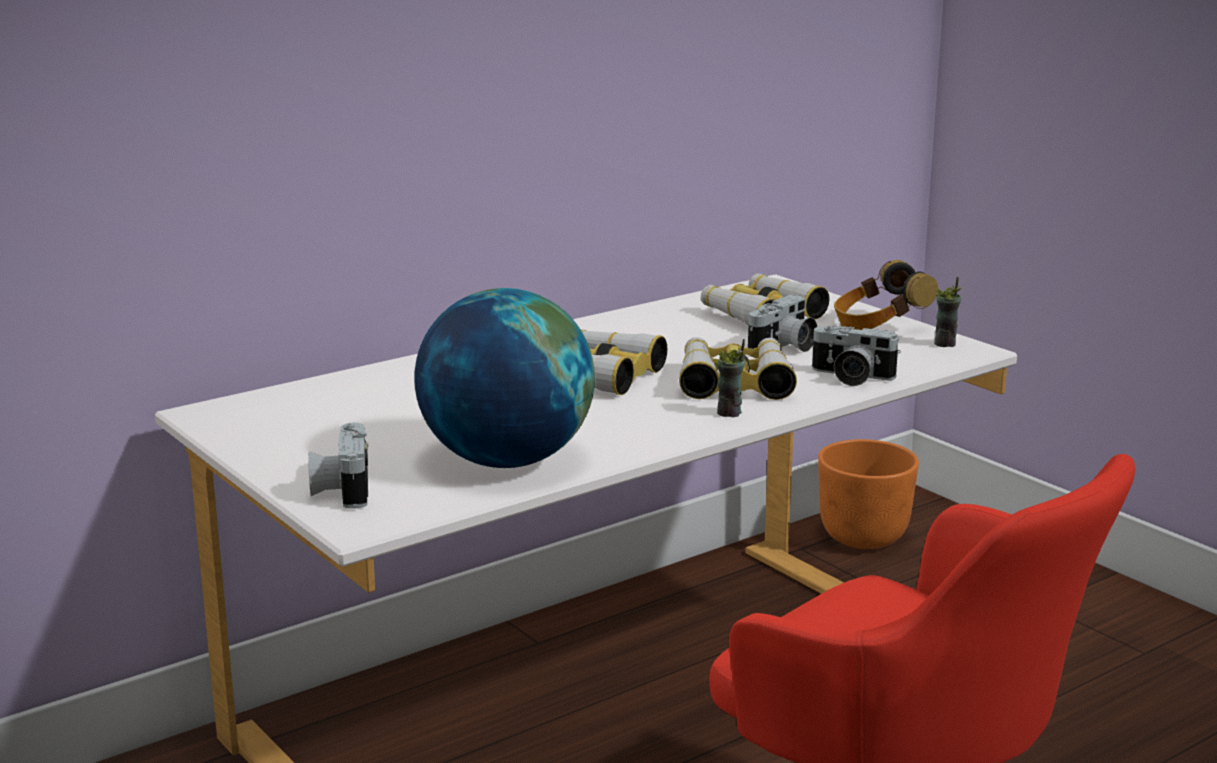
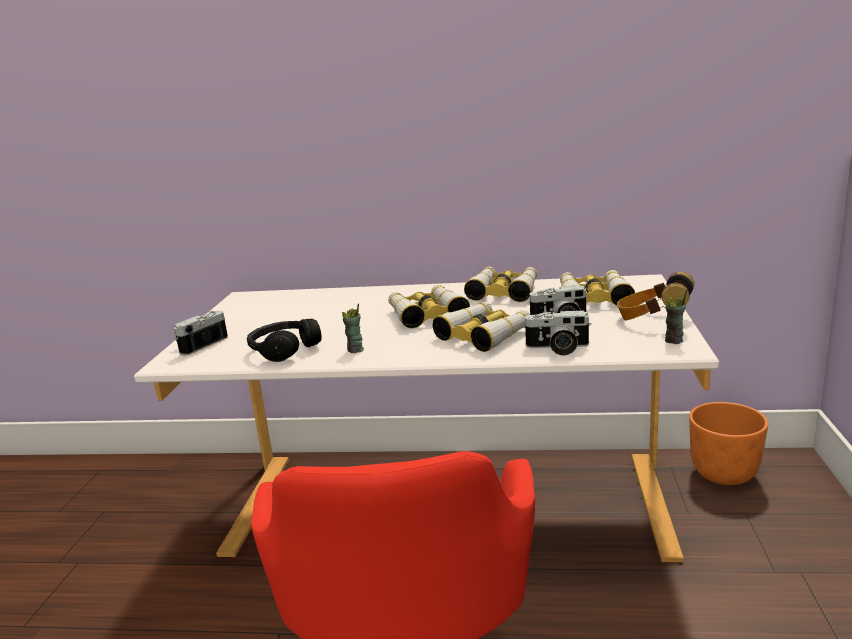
camera: 45 degrees right, 0 degrees up
(506, 460) = (284, 349): globe -> black headphones
(633, 328) = (504, 292): none -> binoculars
(729, 413) = (439, 353): cup -> cup (355, 350)
(850, 377) = (557, 348): camera -> camera turned 60 degrees counterclockwise

